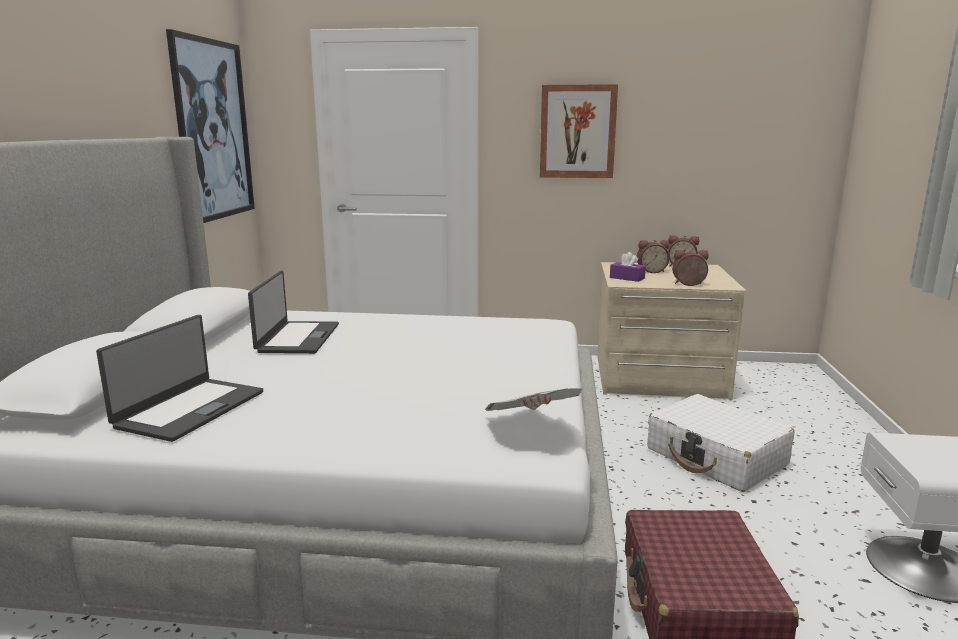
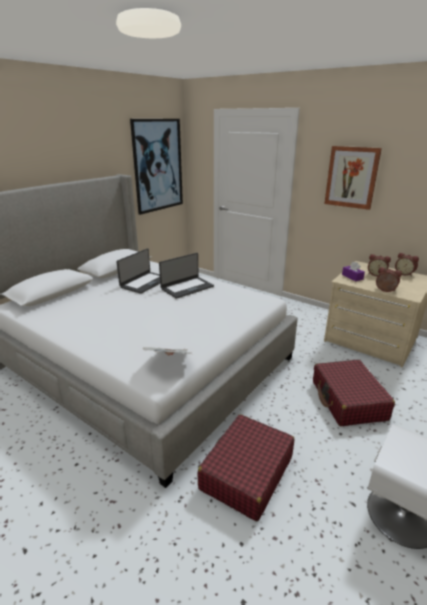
camera: 30 degrees right, 10 degrees up
(189, 409) = (67, 311): laptop -> laptop (187, 287)
(716, 457) = (348, 400): white suitcase -> red suitcase

